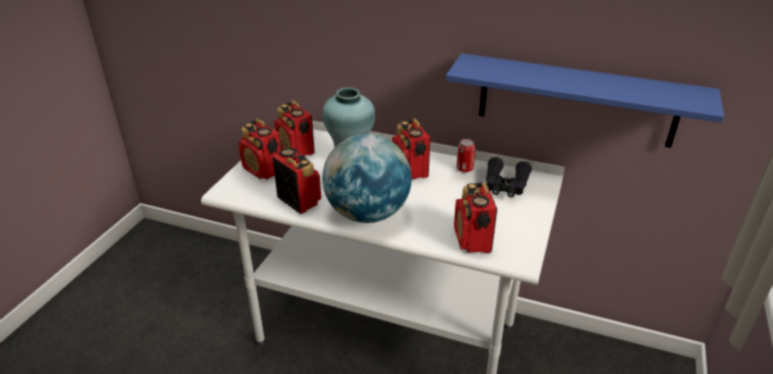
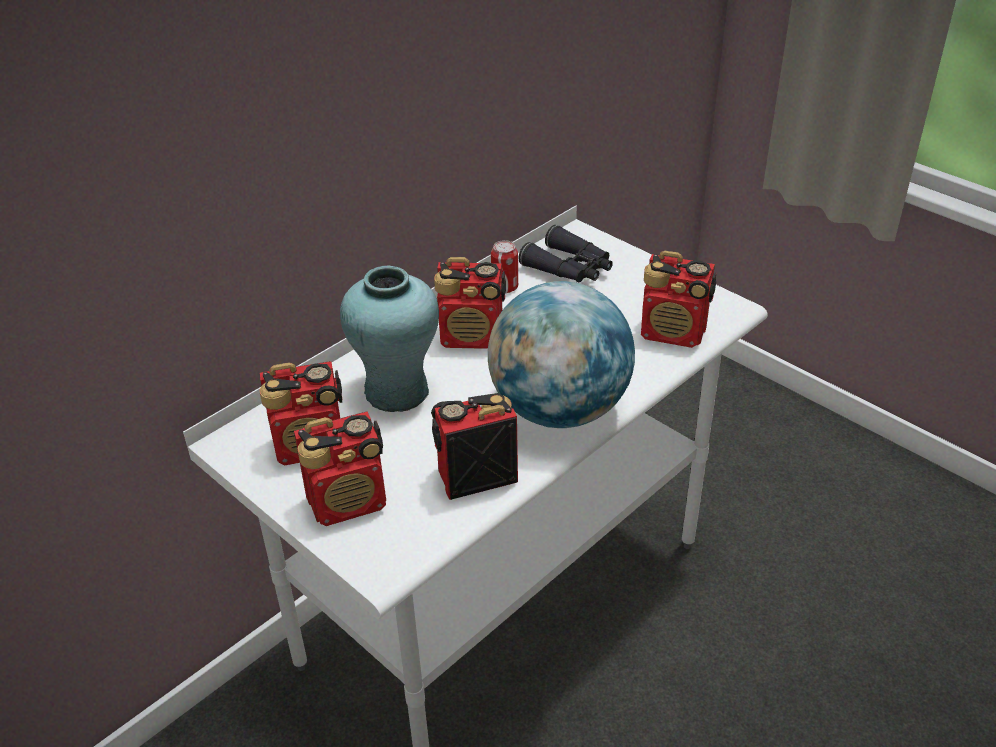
camera: 65 degrees left, 5 degrees up
(576, 100) = (567, 111): blue shelf -> none

